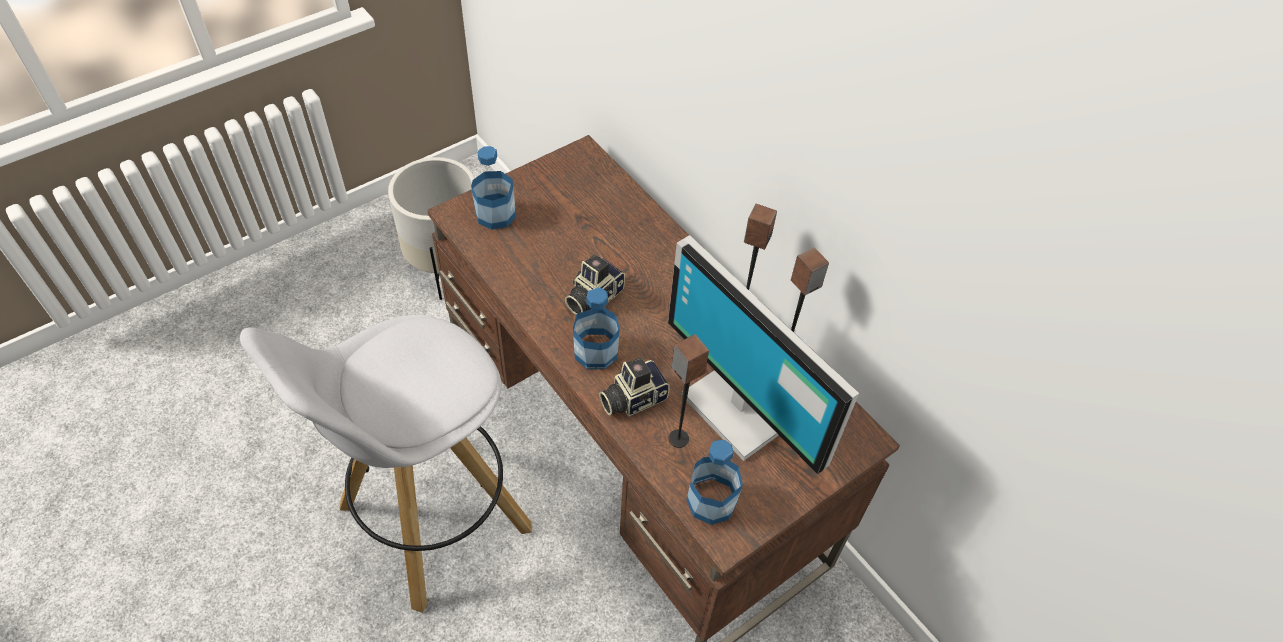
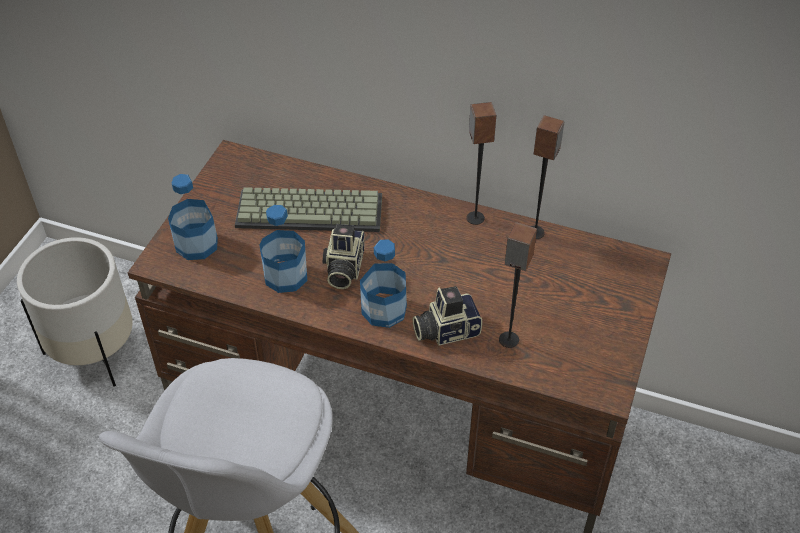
camera: 30 degrees left, 5 degrees down
(609, 232) = (311, 210): none -> keyboard
(632, 398) = (445, 329): camera -> camera turned 45 degrees clockwise
(711, 501) = (574, 372): bottle -> bottle (286, 276)
(741, 406) = (535, 289): monitor -> none

